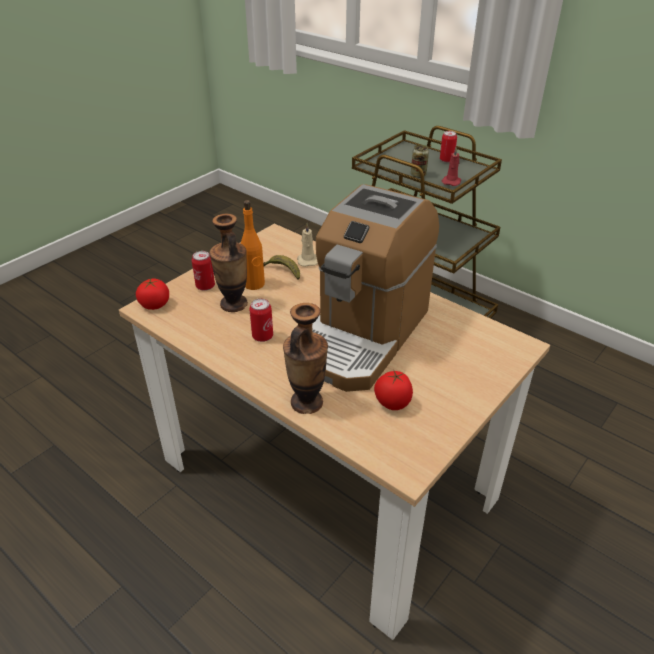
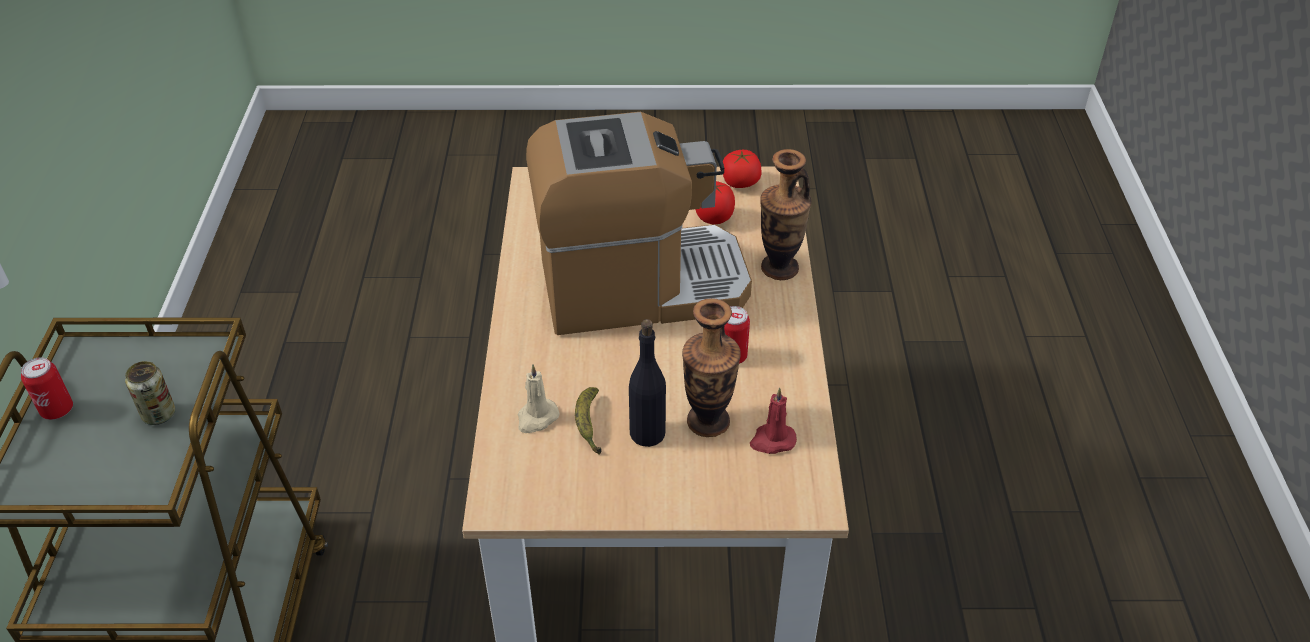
camera: 130 degrees left, 5 degrees up
(155, 304) = (797, 498): tomato -> tomato (740, 183)
(205, 286) = (706, 478): can -> none
(254, 284) = (647, 433): orange bottle -> black bottle
(451, 181) = (161, 364): red candle -> red candle (772, 440)

